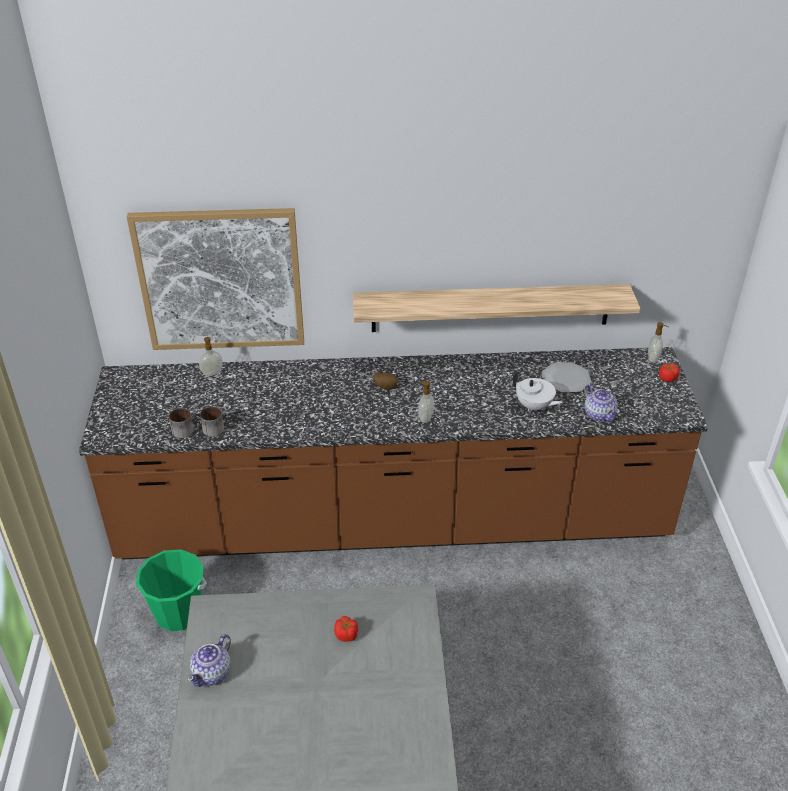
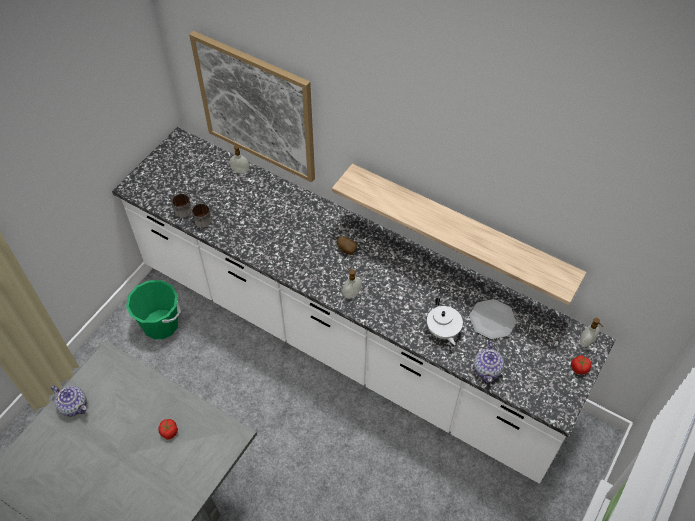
camera: 35 degrees right, 15 degrees up
(212, 673) = (73, 405): teapot -> teapot turned 120 degrees counterclockwise
(394, 522) = (347, 340): brown counter -> white counter

